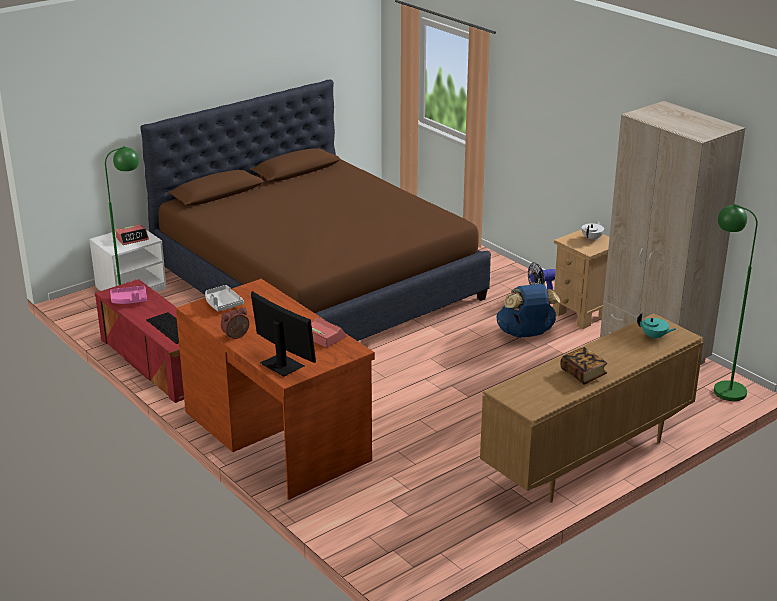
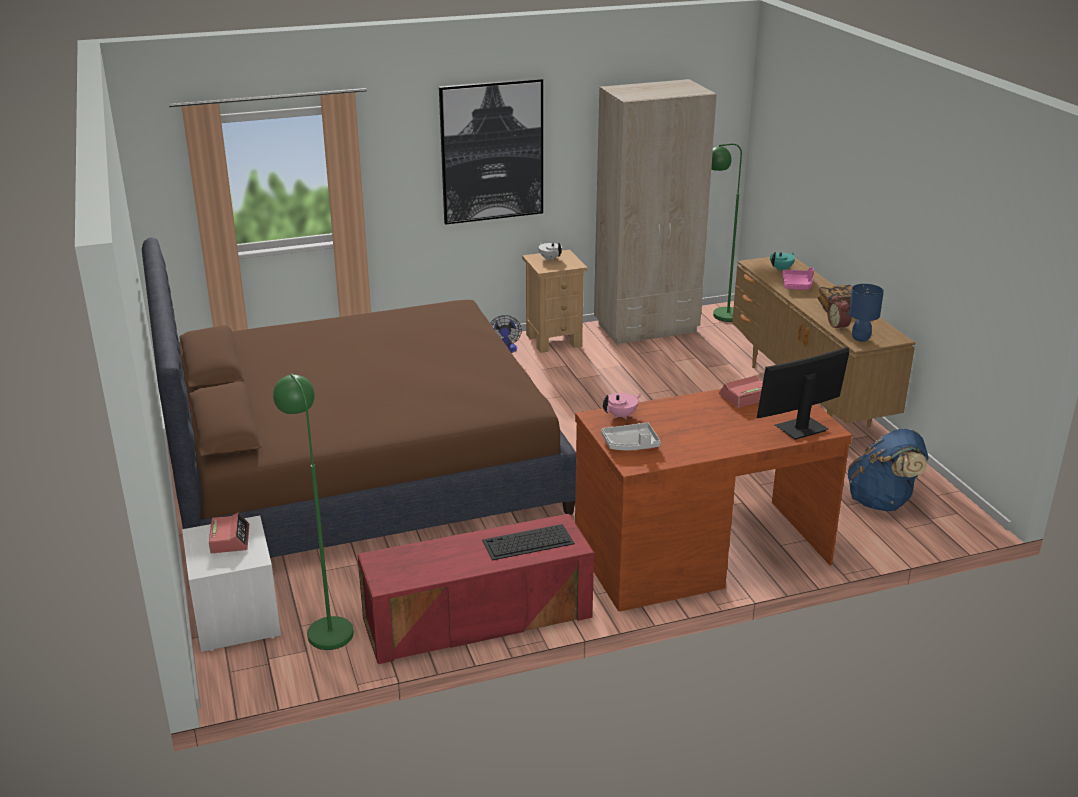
camera: 70 degrees left, 0 degrees up
(129, 300) = (422, 568): pink tray -> pink tray (797, 285)
(236, 336) = (721, 446): alarm clock -> alarm clock (839, 326)
(265, 294) = (621, 415): none -> pink teapot
(514, 391) = (860, 339): none -> blue table lamp
(526, 334) = (573, 374): blue backpack -> blue backpack (882, 502)
(579, 123) = (492, 151): none -> picture

